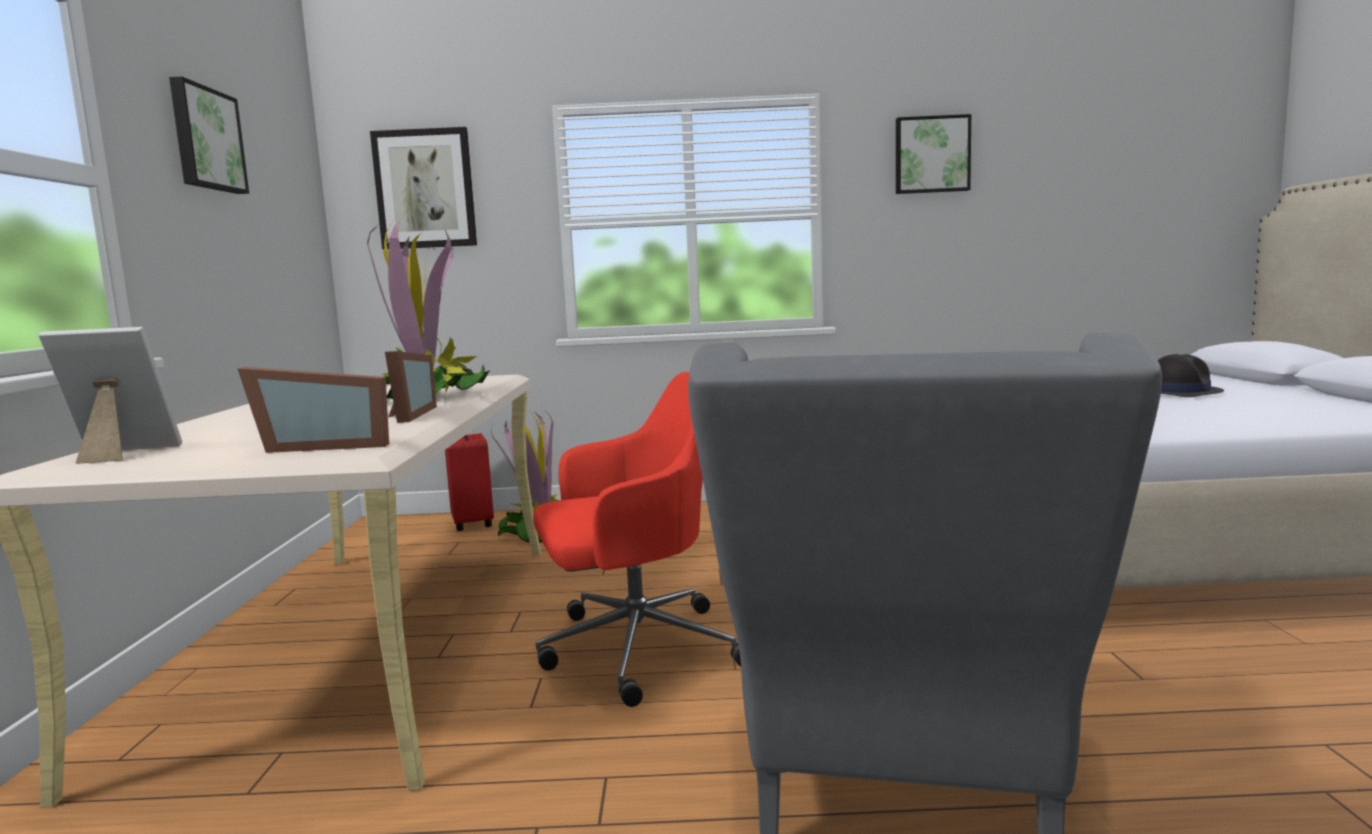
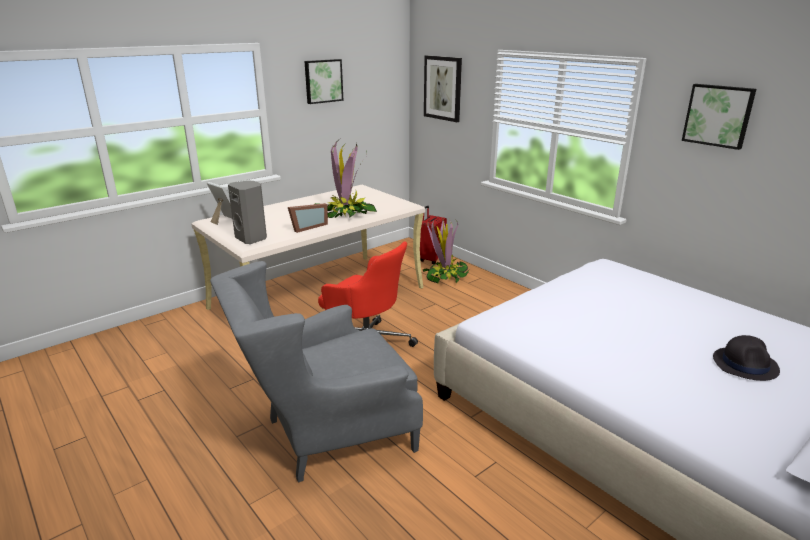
camera: 50 degrees right, 15 degrees up
(326, 446) = (252, 238): picture frame -> grey speaker

